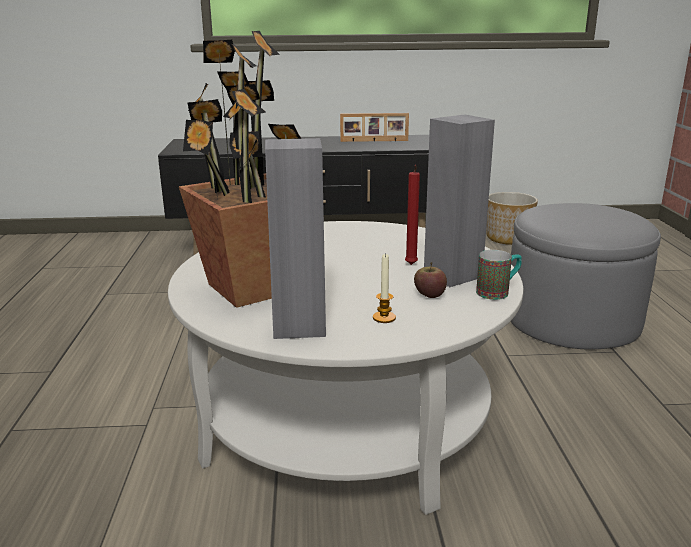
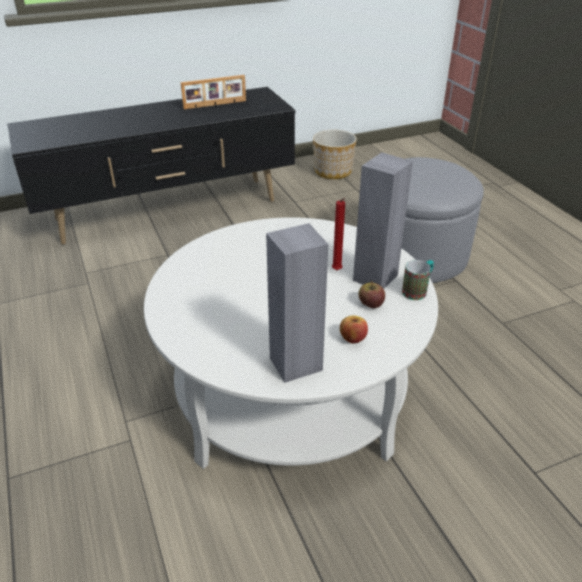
camera: 20 degrees left, 15 degrees up
(251, 288) = (228, 326): potted plant -> none
(384, 318) = (352, 338): candle -> apple

